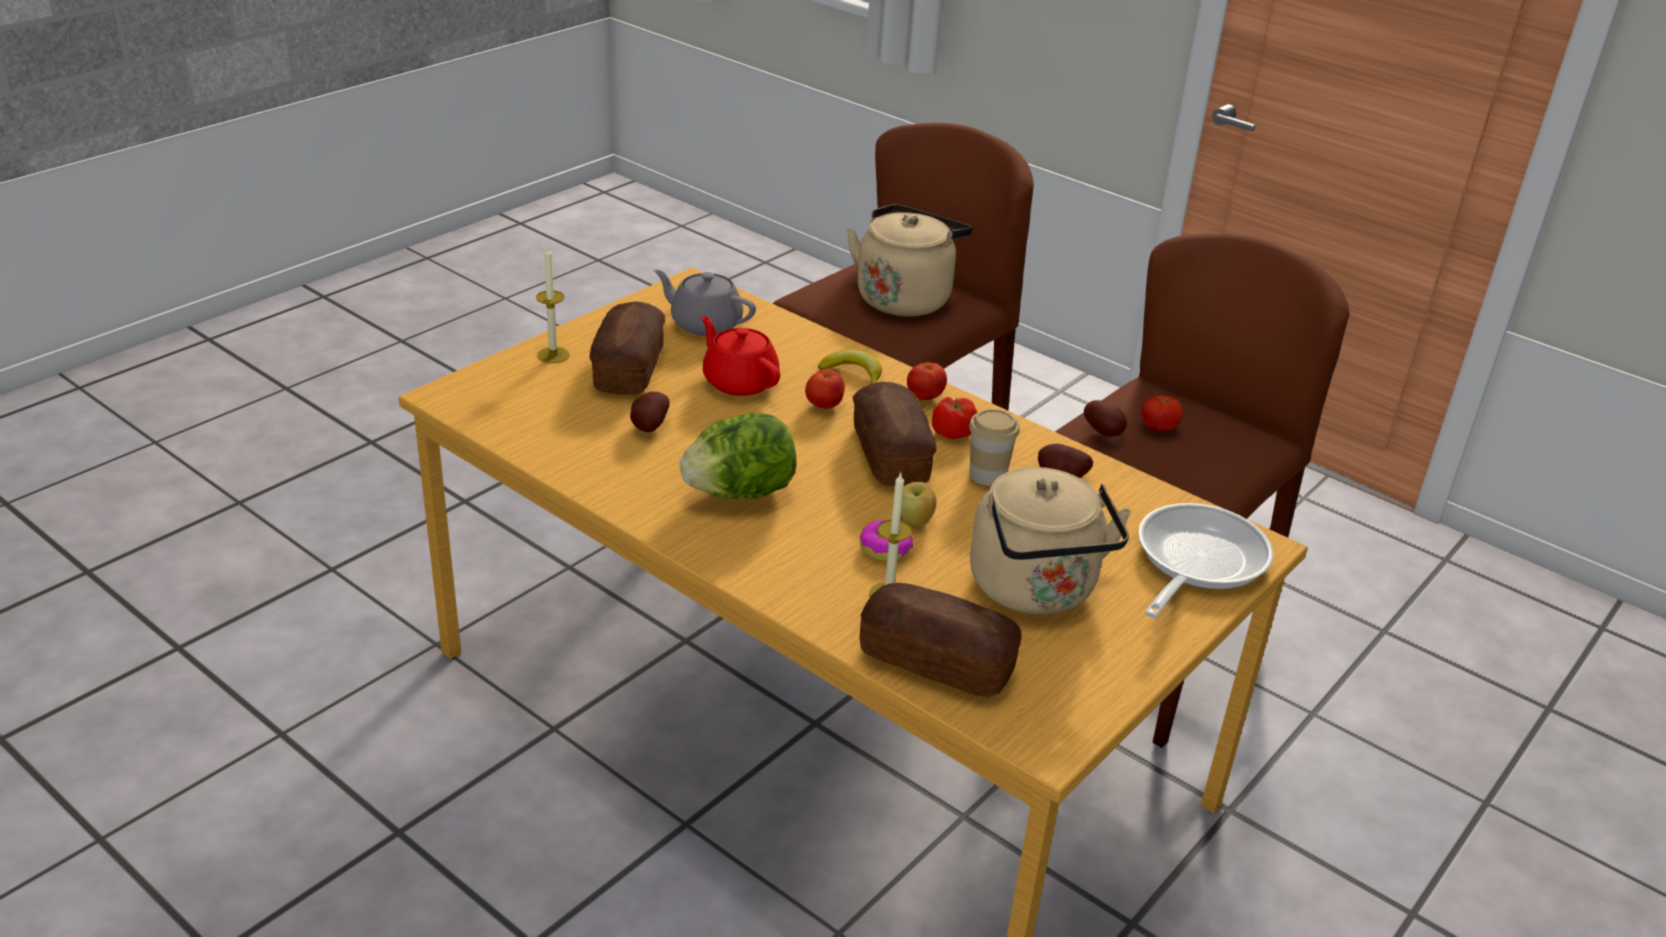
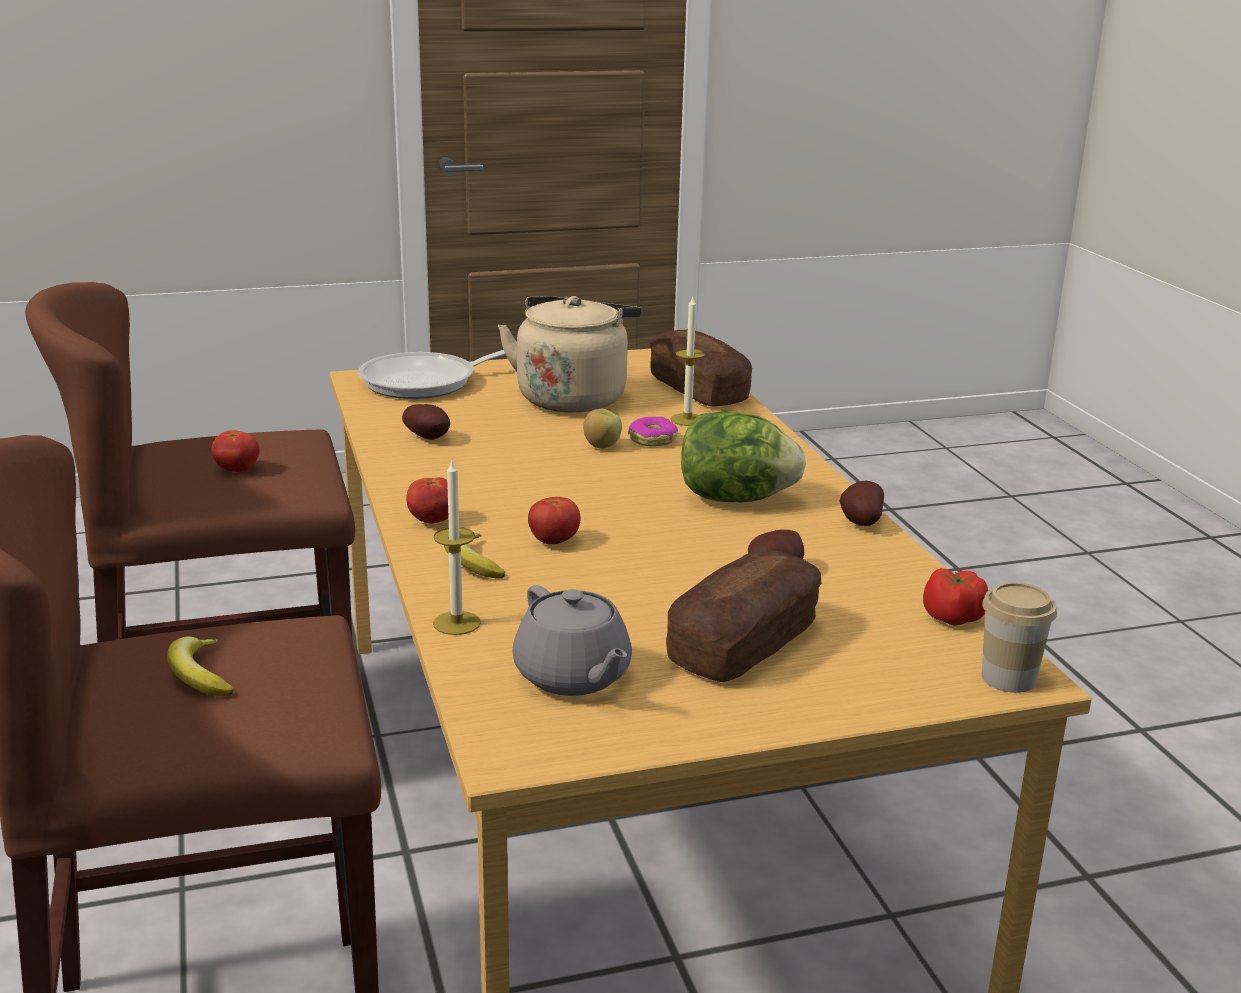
camera: 145 degrees left, 10 degrees down
(553, 355) = (838, 692): candle -> candle (457, 623)
(739, 381) = (617, 590): red teapot -> none
(890, 454) = (550, 489): bread -> none
(905, 298) = (200, 675): beige kettle -> banana
(952, 433) = (461, 488): tomato -> tomato (953, 618)
(987, 475) = (487, 455): cup -> cup (1008, 678)
(1104, 433) = (293, 480): potato -> potato (859, 522)

